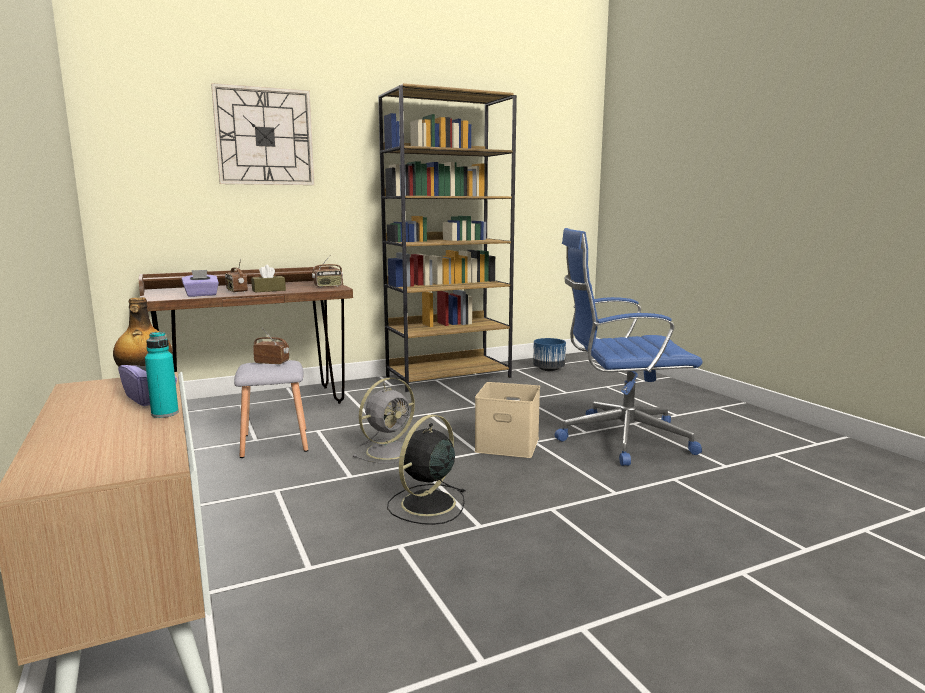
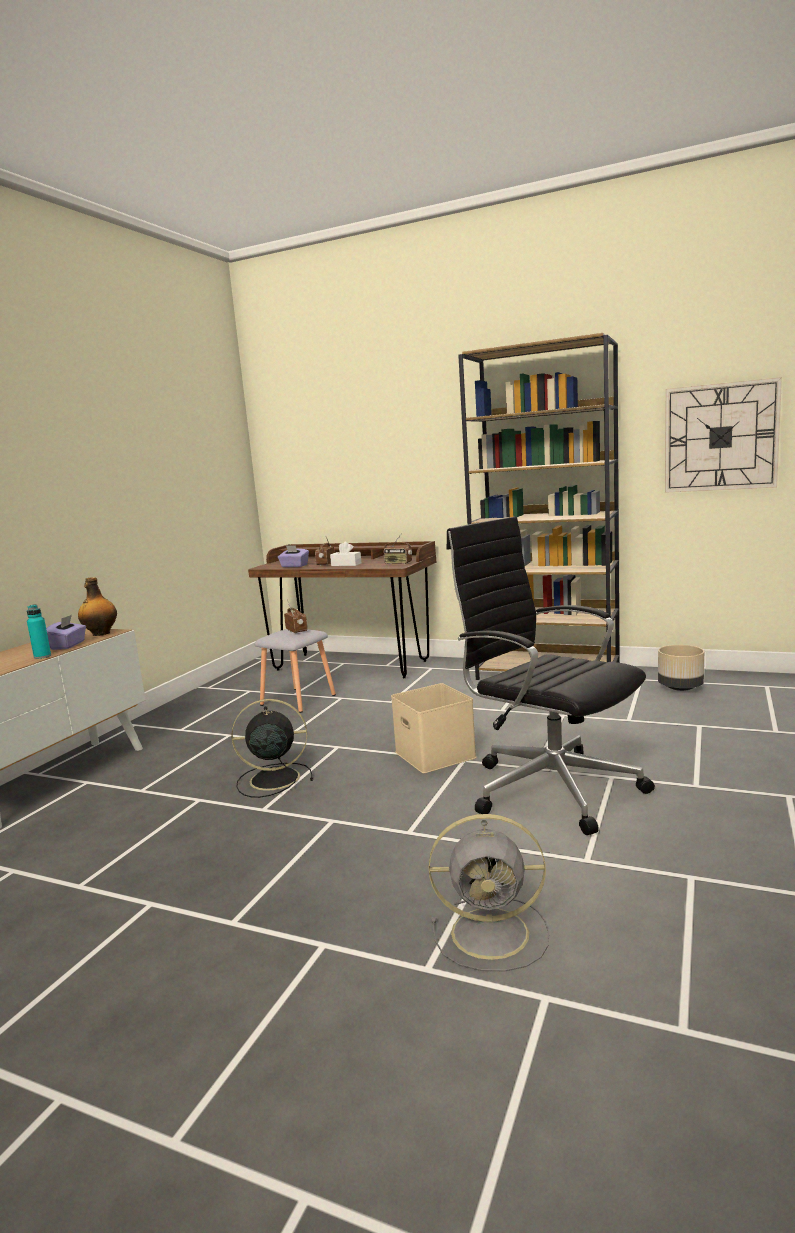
camera: 50 degrees right, 0 degrees up
(264, 136) = (377, 420): wall clock -> wall clock (720, 437)
(269, 290) = (346, 564): brown tissue box -> white tissue box
(390, 450) = (346, 729): grey fan -> grey fan (494, 933)
(549, 369) = (680, 687): blue planter -> beige planter
(620, 439) = (550, 787): blue office chair -> black office chair

